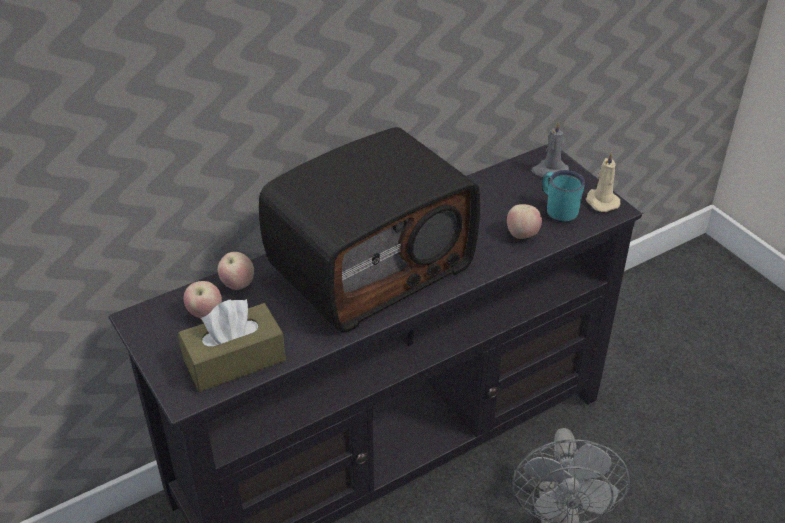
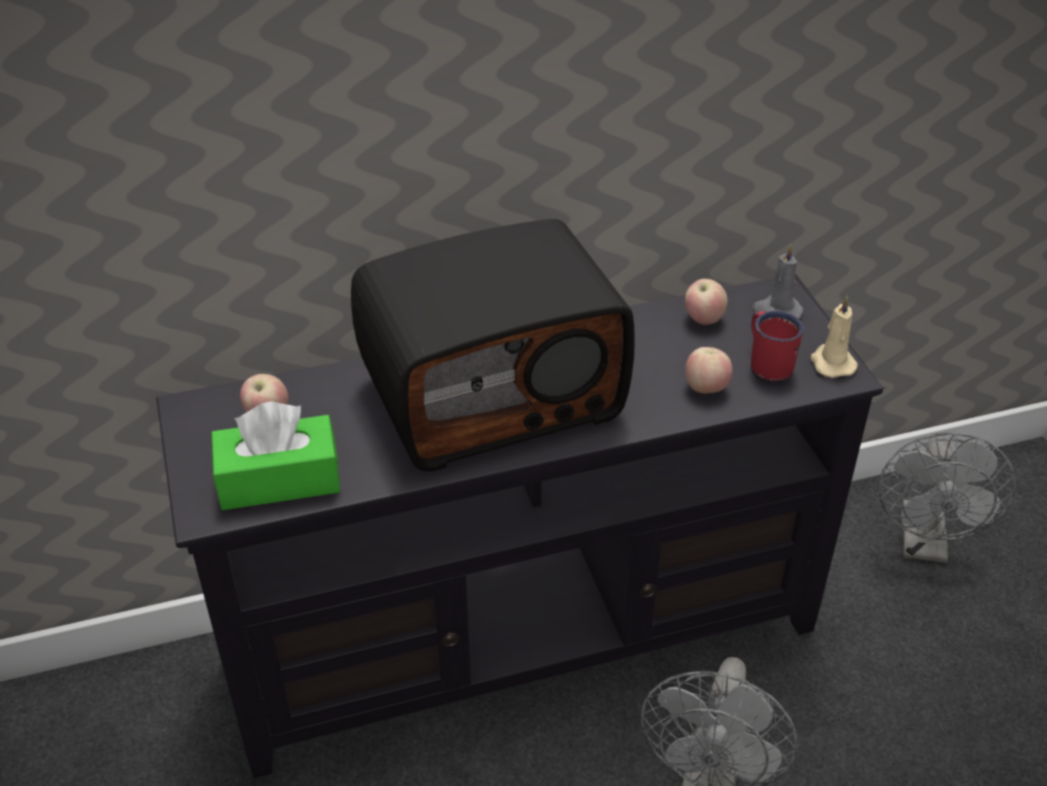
camera: 15 degrees right, 0 degrees up
(234, 360) = (279, 480): brown tissue box -> green tissue box
(237, 284) = (320, 388): apple -> apple (703, 319)
(558, 210) = (767, 364): turquoise mug -> red mug
(651, 323) = (924, 544): none -> grey fan

